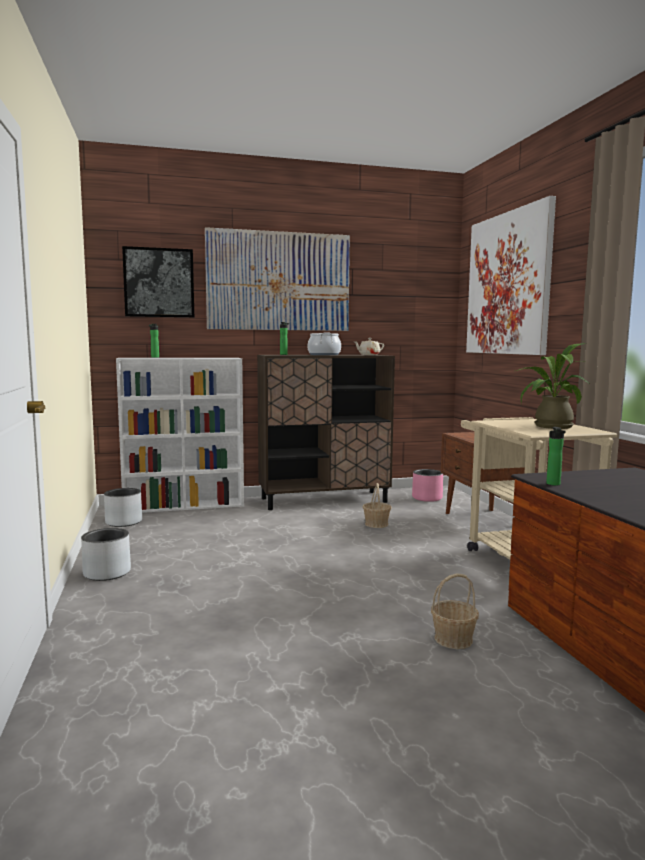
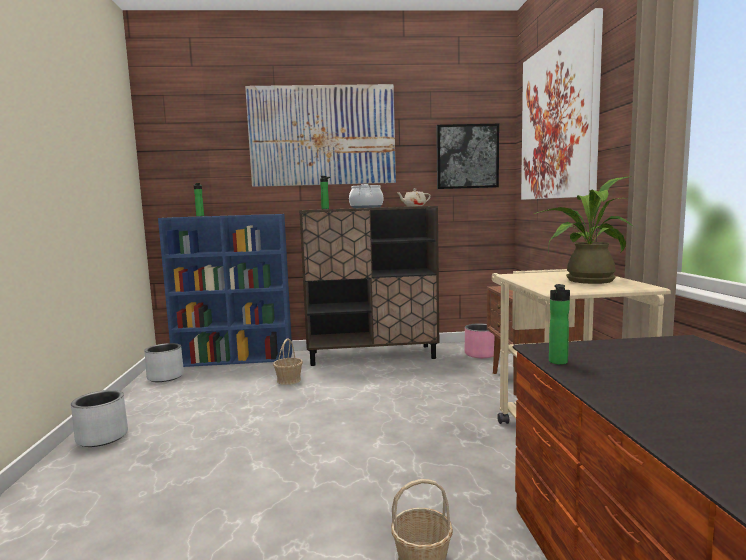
camera: 10 degrees right, 0 degrees up
(159, 283) = (204, 143): picture -> picture (467, 156)
(185, 505) = (235, 359): white bookcase -> blue bookcase
(376, 524) = (411, 385): basket -> basket (289, 380)

